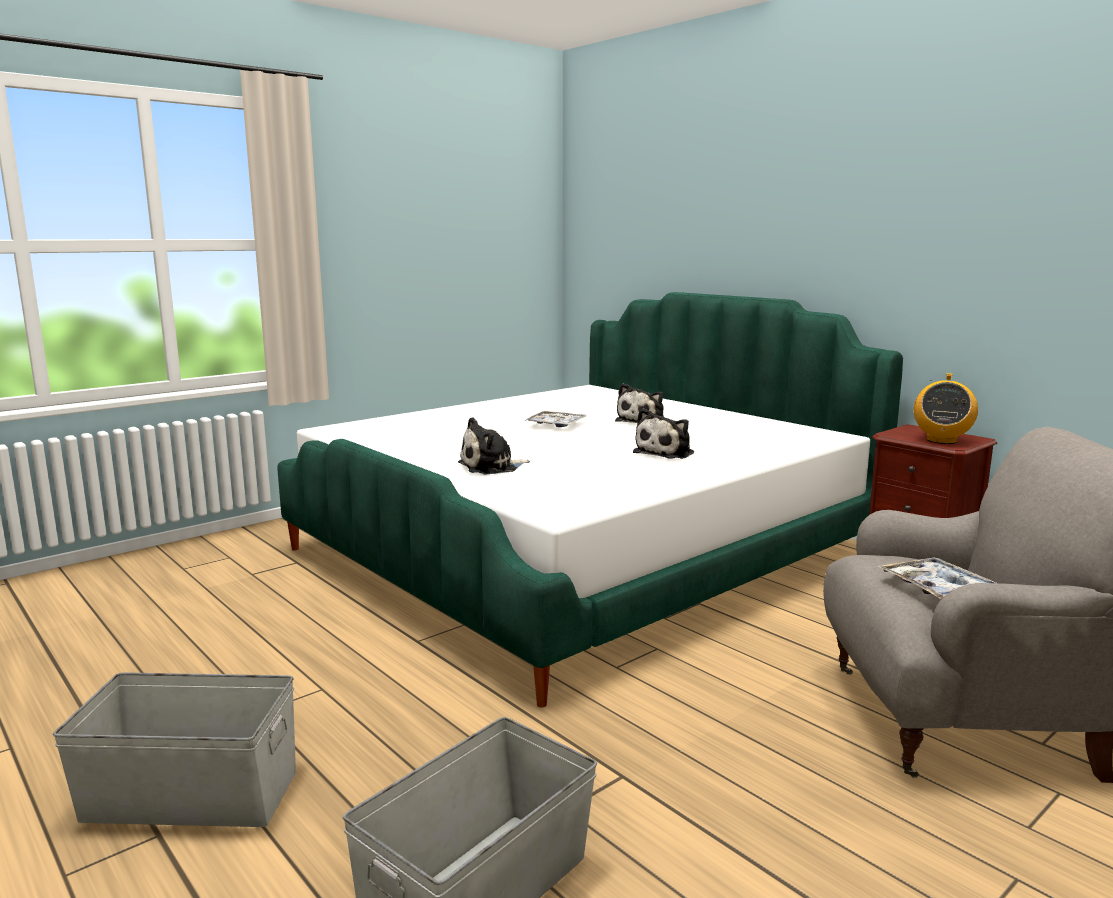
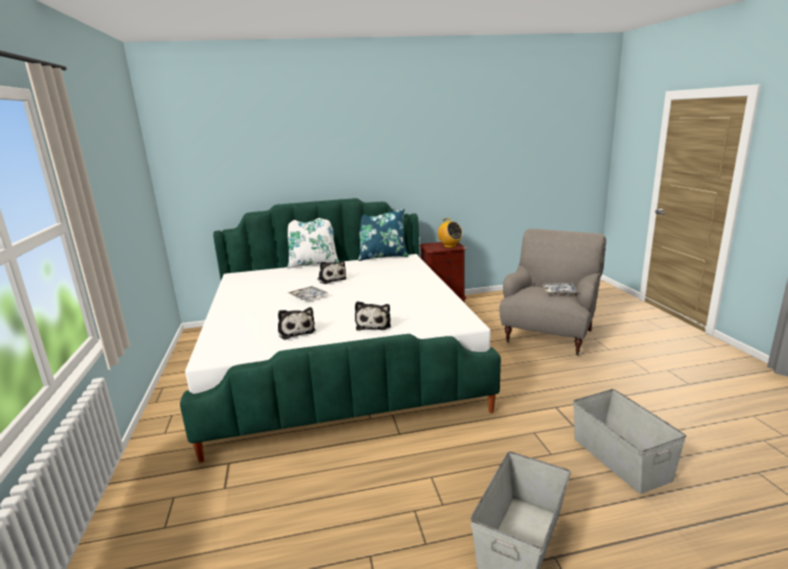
camera: 60 degrees left, 5 degrees up
(666, 453) = (396, 287): plush toy -> plush toy (296, 331)
(695, 403) = (313, 263): none -> white pillow
(804, 424) = (382, 256): none -> blue pillow

